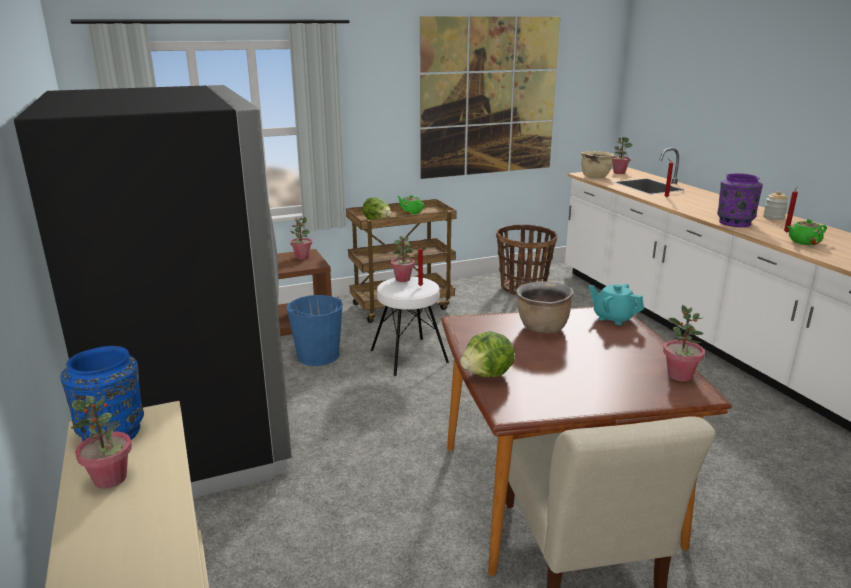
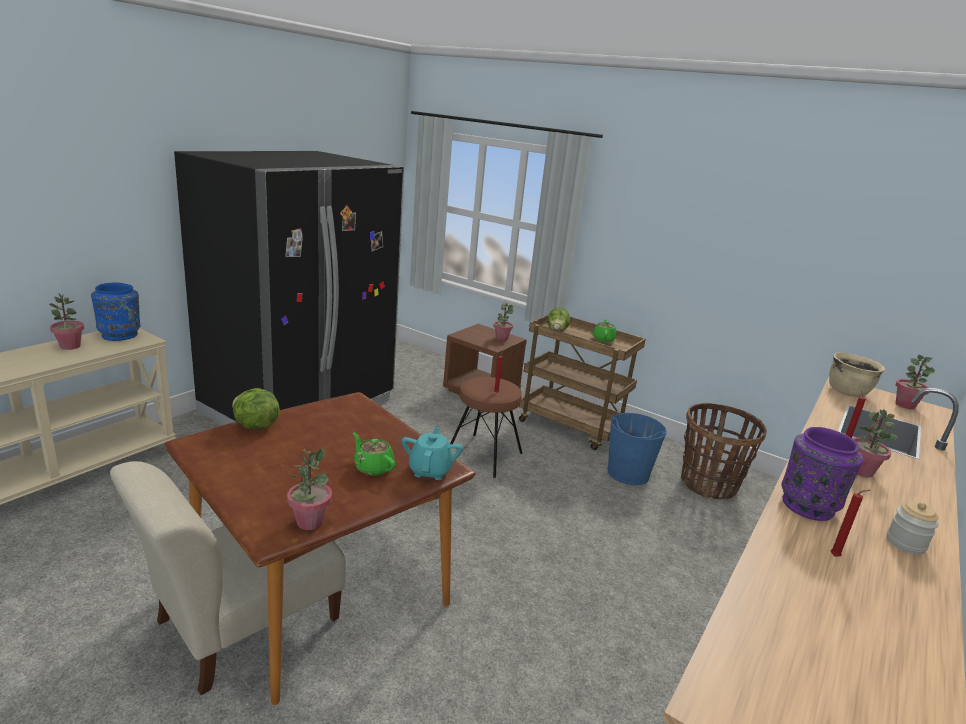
camera: 55 degrees right, 0 degrees up
(318, 356) = (441, 416): blue bucket -> blue bucket (628, 473)
(403, 279) = (501, 382): potted plant -> potted plant (861, 471)
(409, 356) = (483, 455): white stool -> brown stool
(489, 97) = (759, 249): picture -> none
(542, 328) = (370, 436): brown cooking pot -> none
(803, 242) = (803, 574): green teapot -> green teapot (373, 467)

